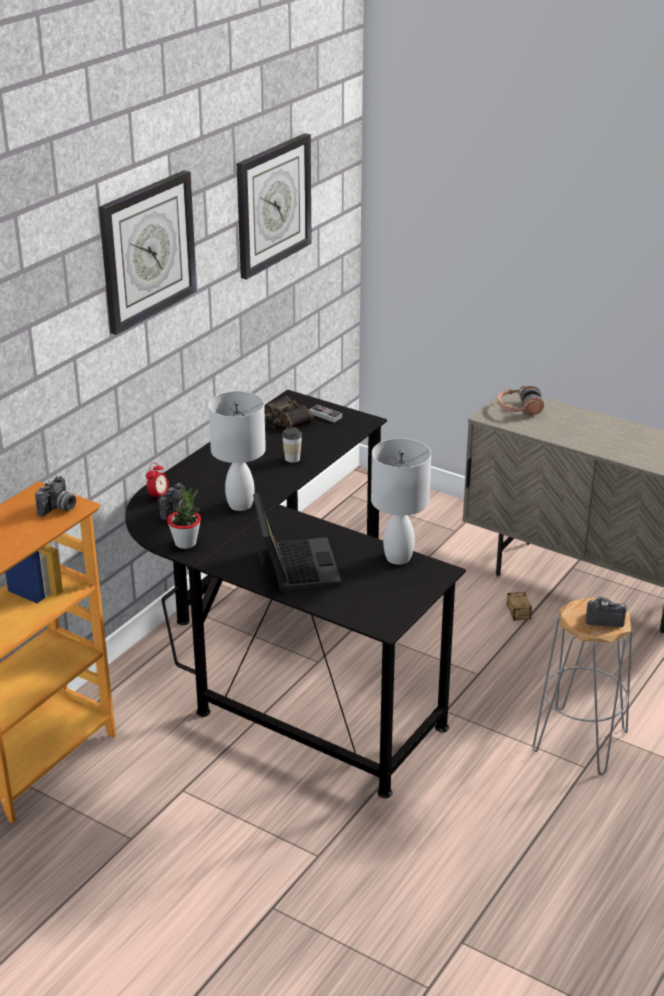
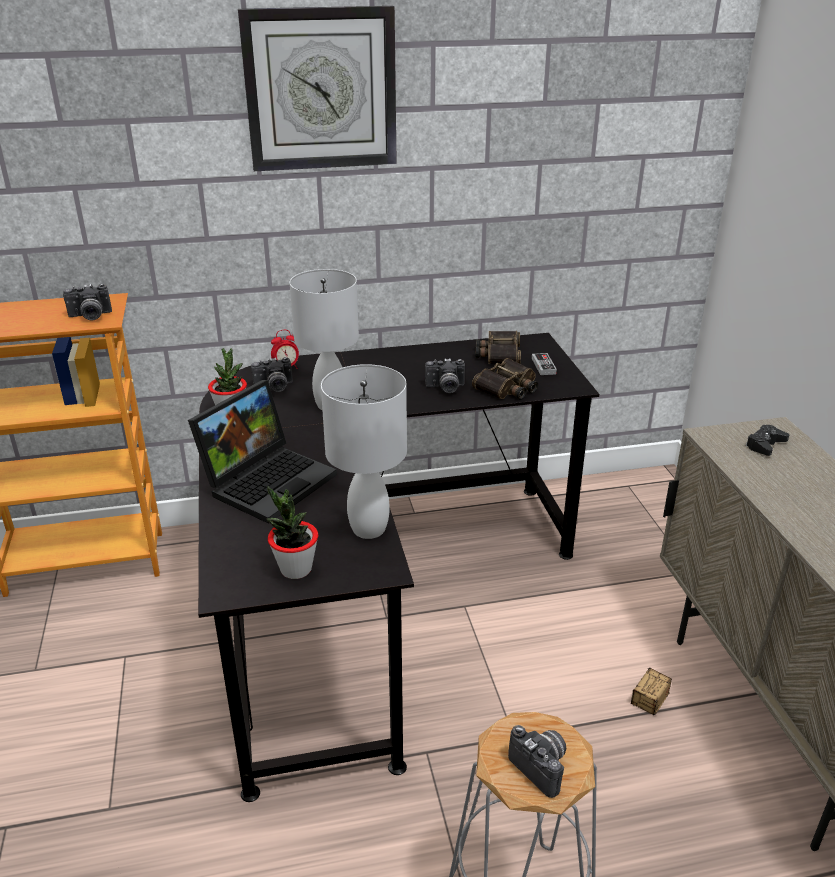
camera: 45 degrees right, 0 degrees up
(272, 205) = (555, 100): wall clock -> none
(292, 458) = (445, 388): cup -> camera
(329, 440) = (508, 387): none -> binoculars
(399, 596) = (295, 569): none -> potted plant
(519, 409) = (765, 445): headphones -> black game controller

